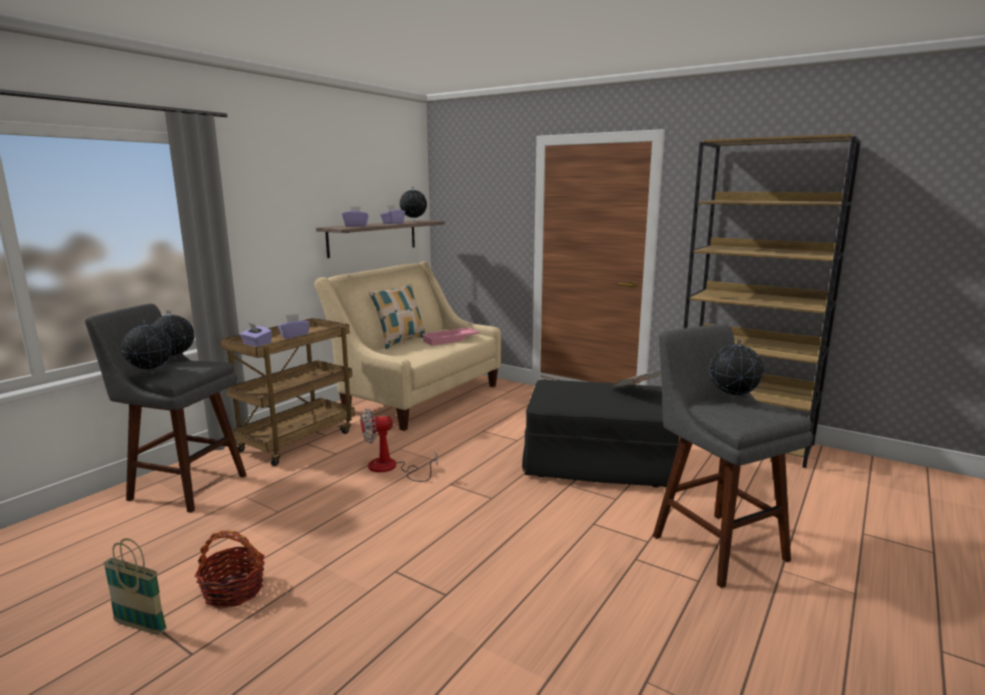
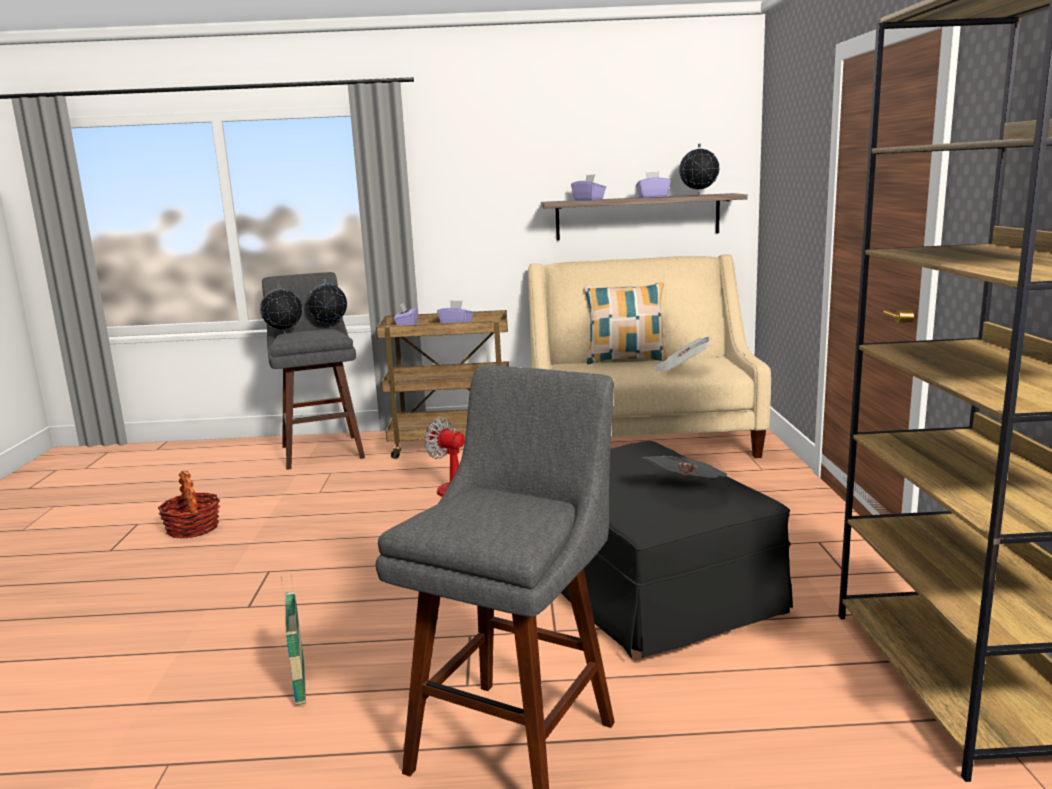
camera: 55 degrees right, 0 degrees up
(140, 626) = (132, 522): basket -> basket (300, 685)
(450, 340) = (681, 370): pink tray -> newspaper
(732, 400) = (528, 503): globe -> none

